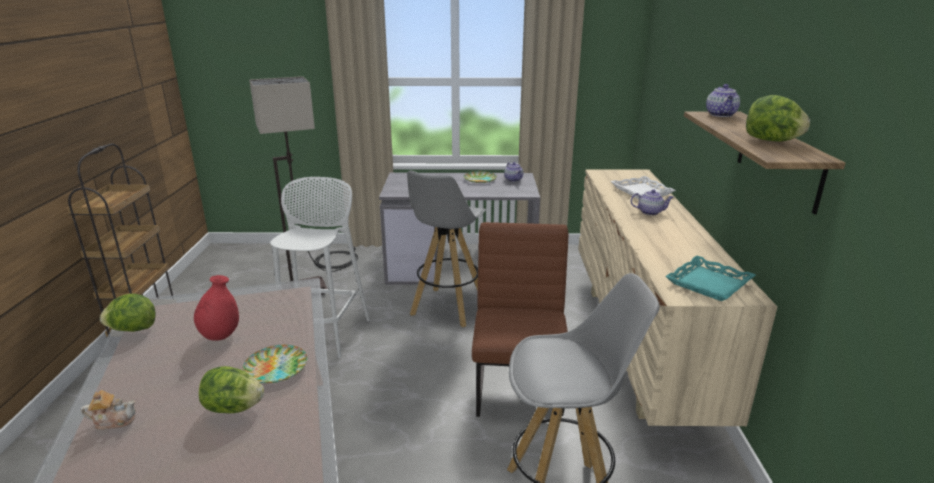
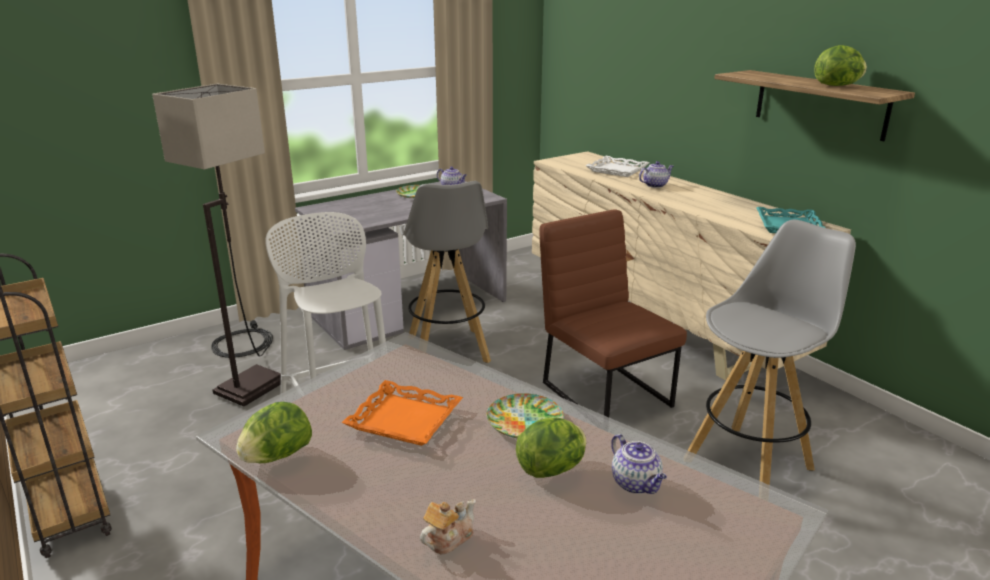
camera: 35 degrees left, 0 degrees up
(220, 335) = (405, 419): red vase -> orange tray
(721, 115) = (749, 73): teapot -> teapot (636, 484)

